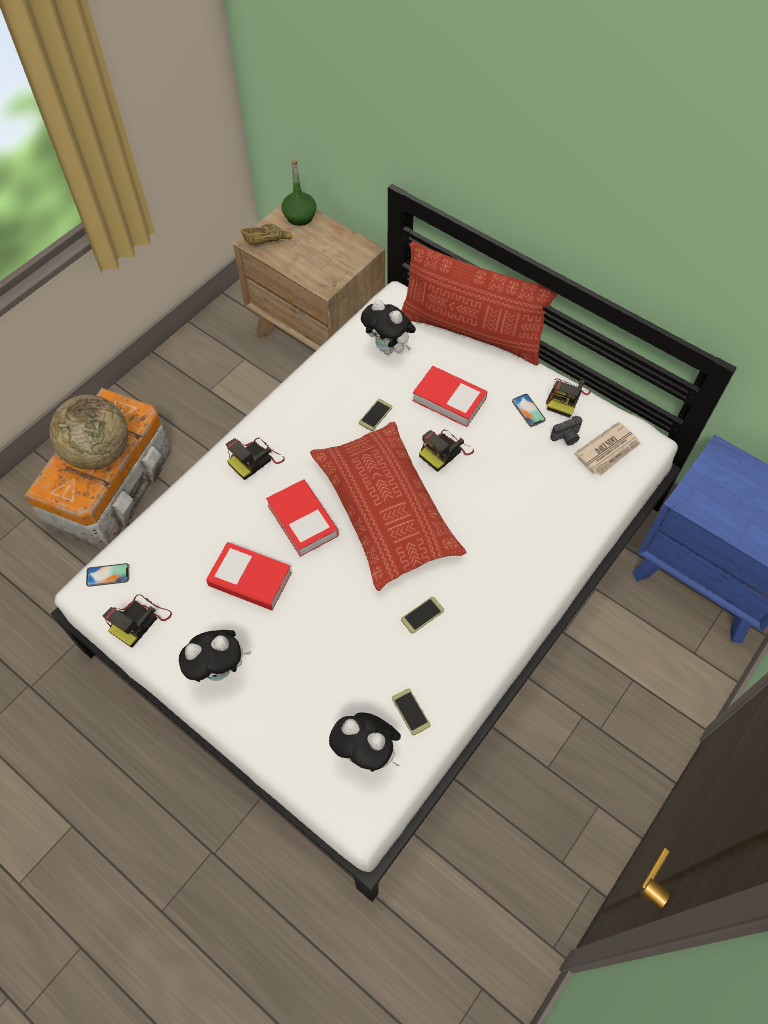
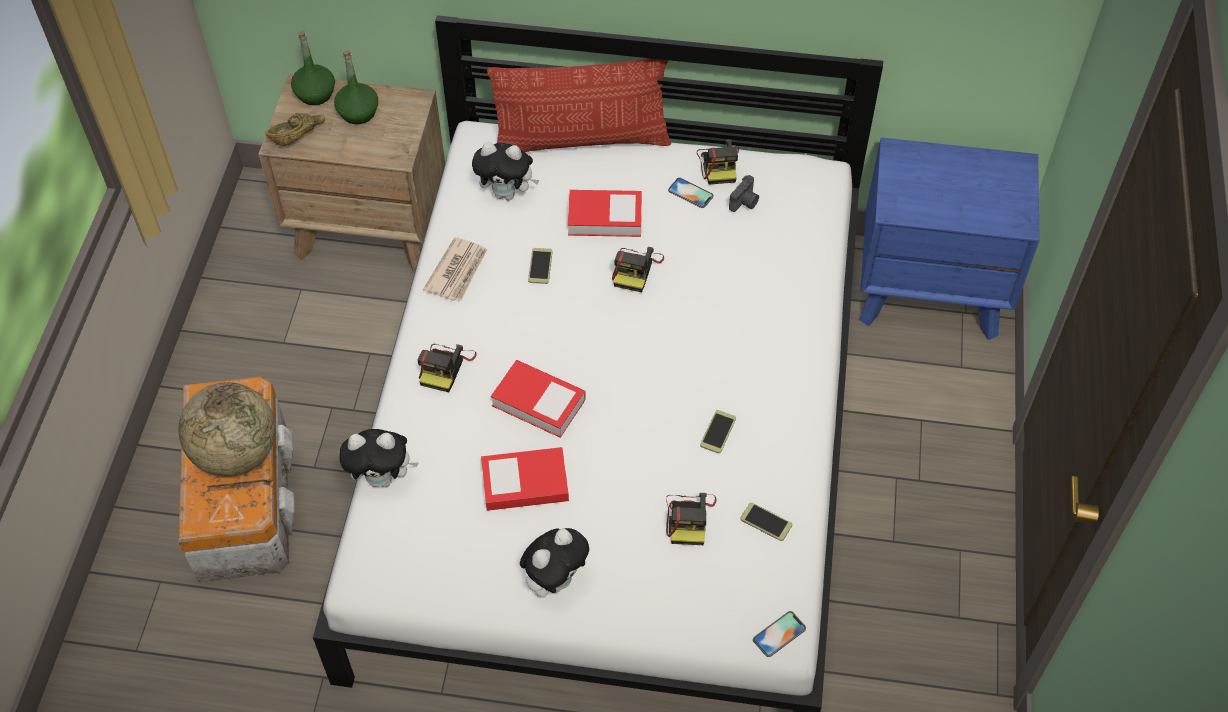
camera: 30 degrees left, 5 degrees down
(108, 575) = (371, 553): phone -> phone (779, 634)
(140, 620) = (439, 578): camera -> camera (689, 518)
(319, 242) = (358, 113): none -> green bottle
(367, 753) = (750, 578): plush toy -> plush toy (383, 478)
(385, 509) = (614, 352): pillow -> none
(608, 451) = (792, 197): newspaper -> newspaper (458, 271)

